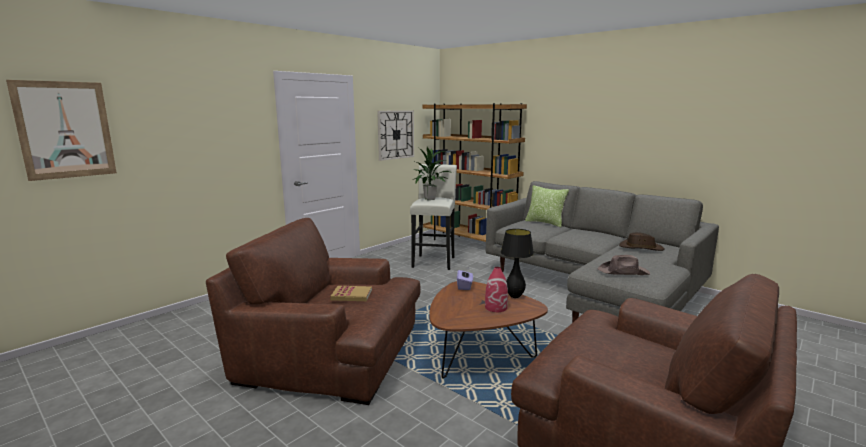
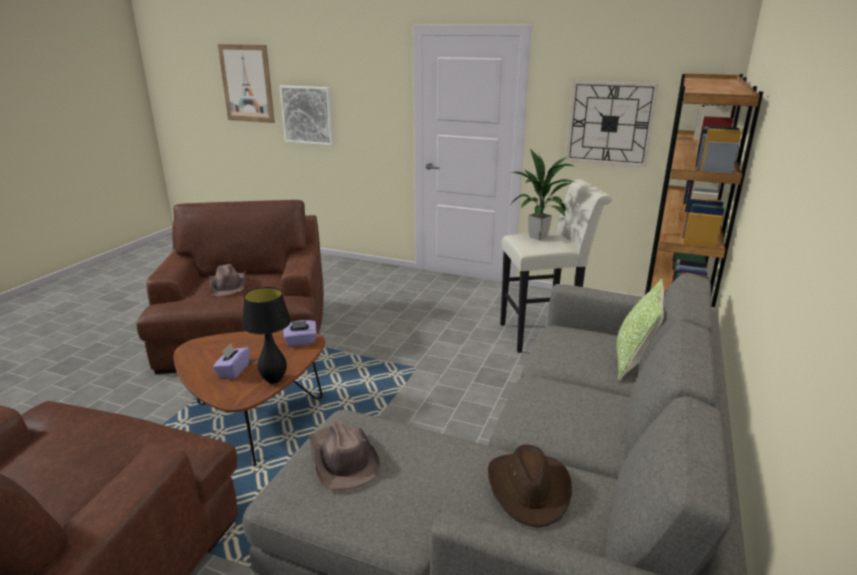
camera: 70 degrees right, 10 degrees up
(165, 157) = (307, 115): none -> picture
(351, 295) = (229, 285): book -> brown hat
(496, 307) = (233, 371): red vase -> purple tissue box

